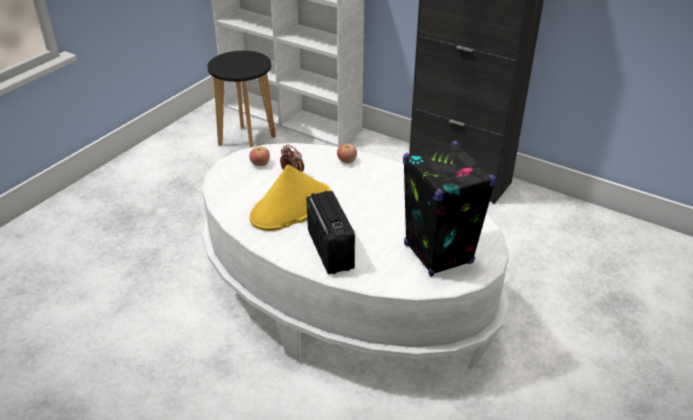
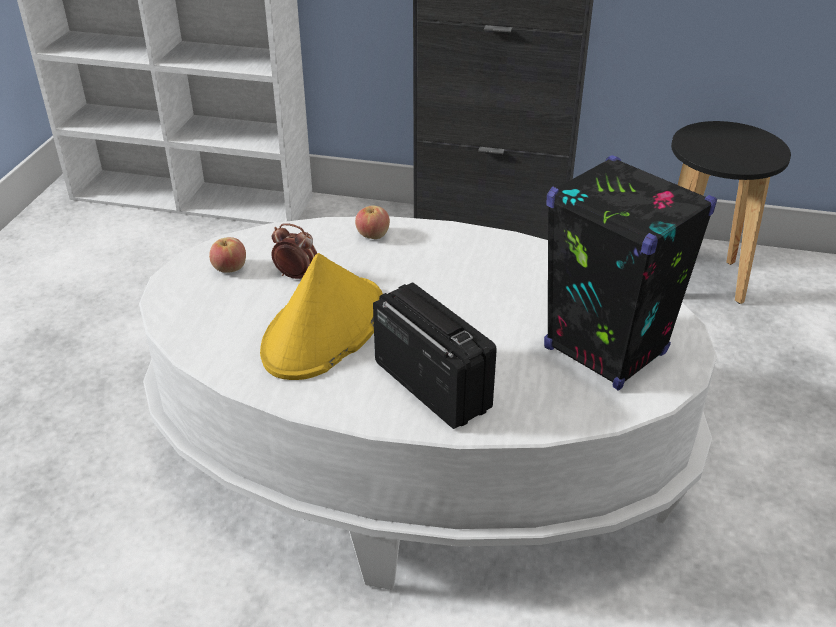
camera: 20 degrees left, 0 degrees up
(247, 141) = (134, 246): black stool -> black stool (700, 279)

